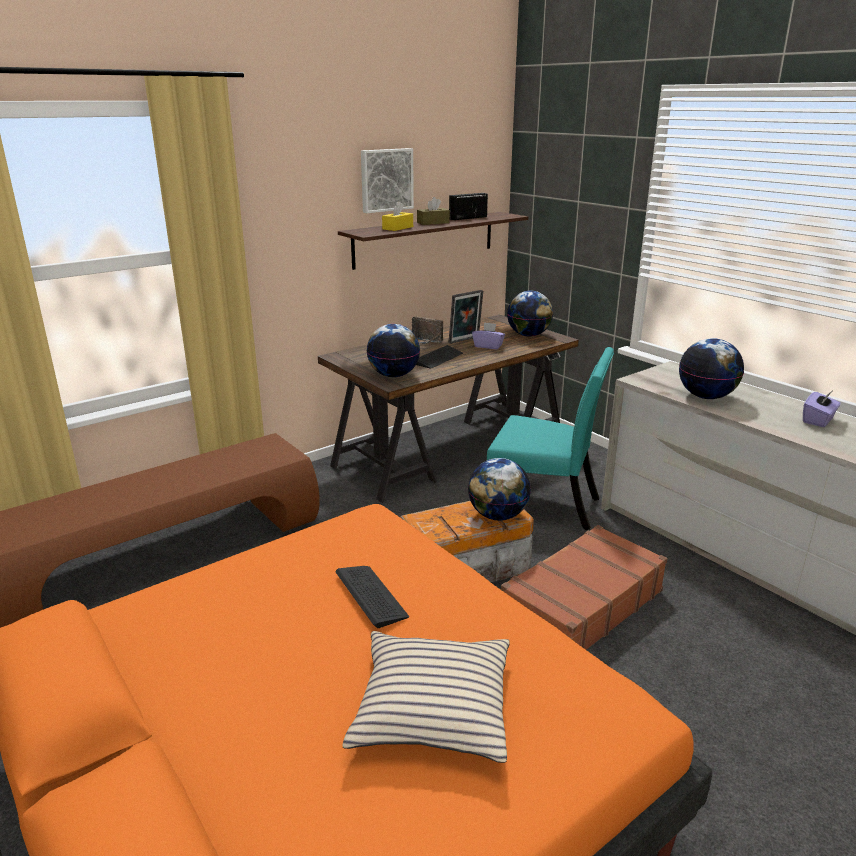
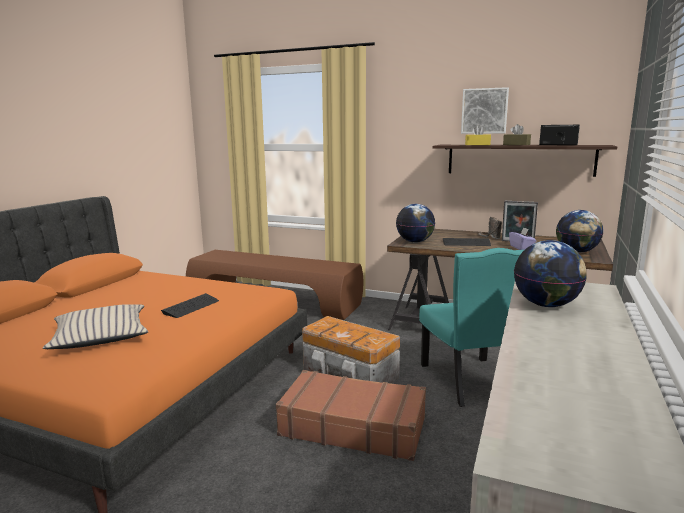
camera: 60 degrees right, 10 degrees down
(497, 515) = (360, 338): globe -> none
(818, 420) = (592, 355): purple tissue box -> none

